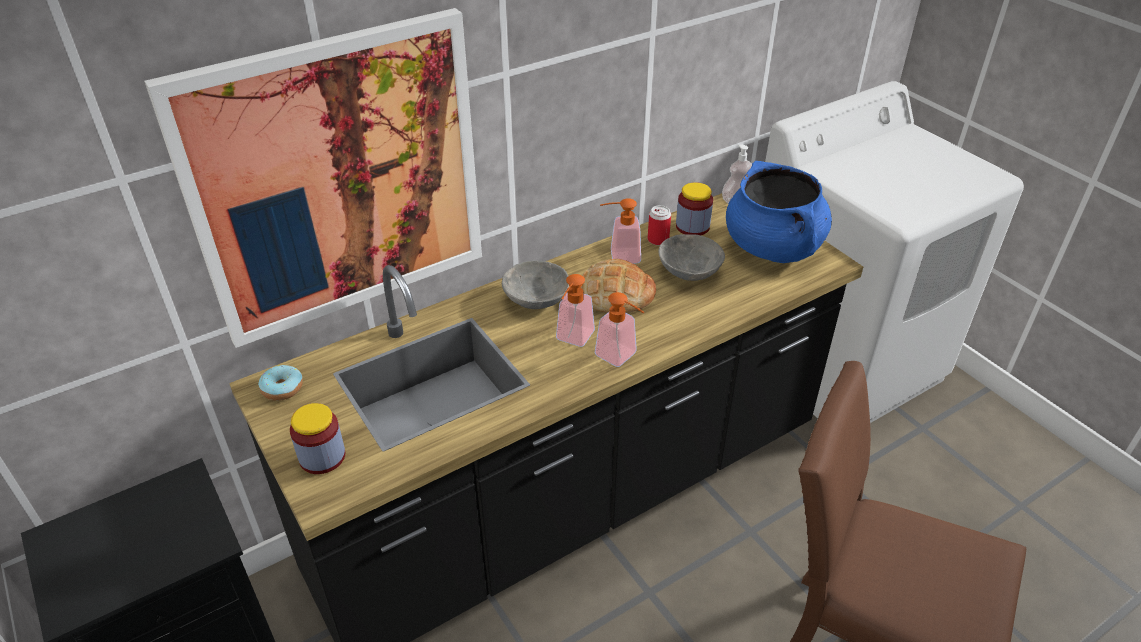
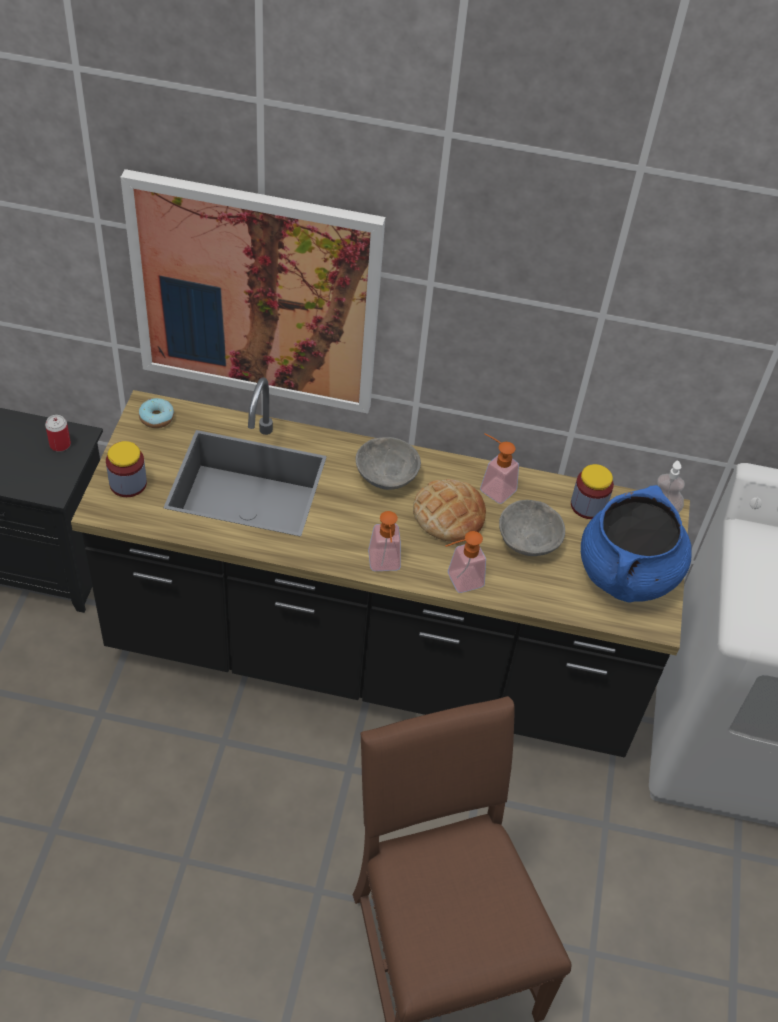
camera: 40 degrees right, 10 degrees up
(572, 339) = (370, 526): soap dispenser -> soap dispenser (459, 581)
(658, 240) = (543, 496): can -> can (60, 444)

